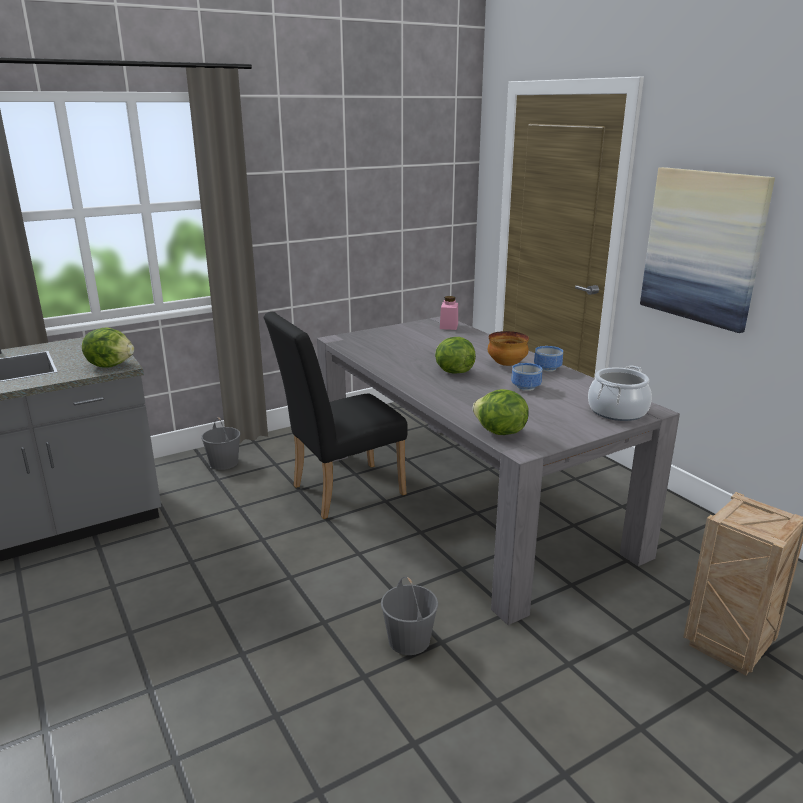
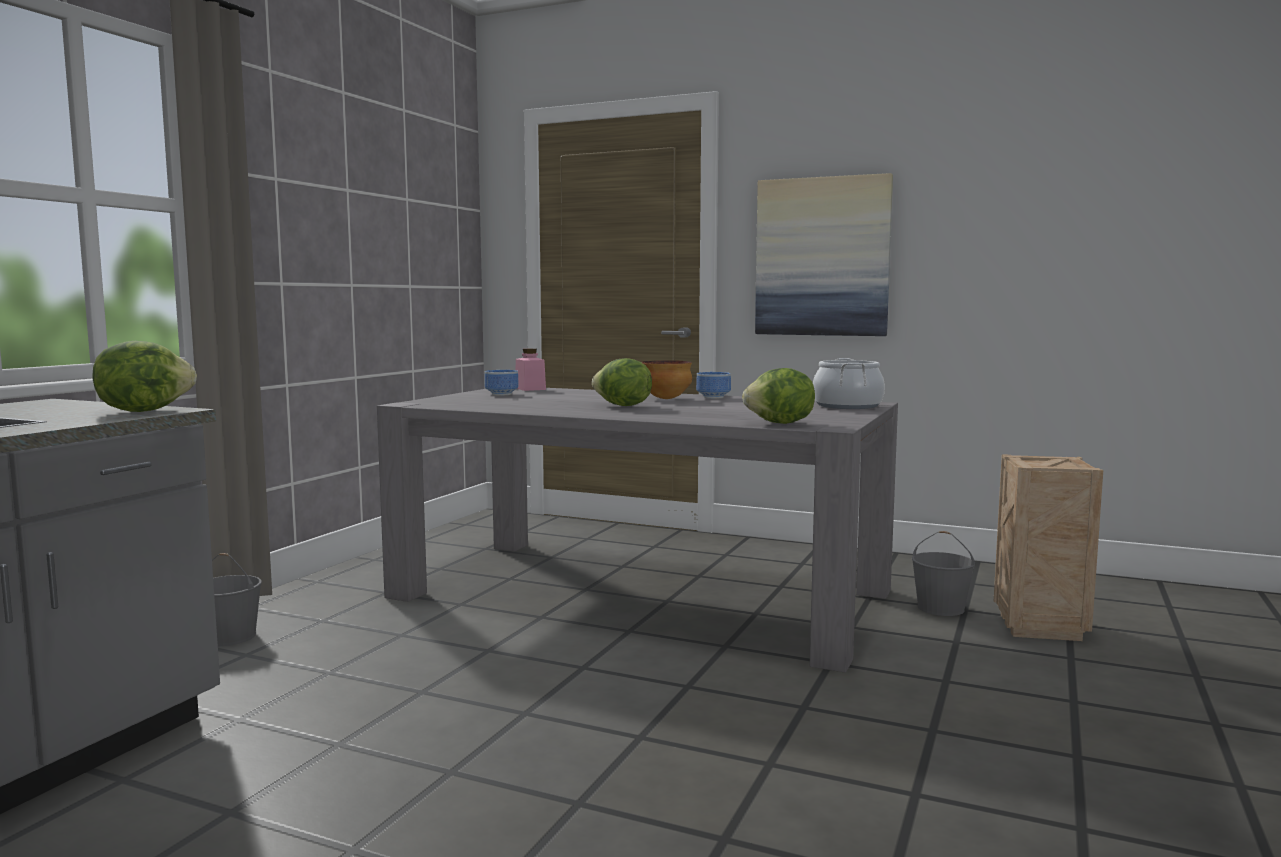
camera: 35 degrees left, 15 degrees down
(340, 491) = (466, 623): black chair -> none
(409, 640) = (768, 717): grey bucket -> grey bucket (941, 608)
(524, 387) = (724, 405): bowl -> bowl (500, 394)

